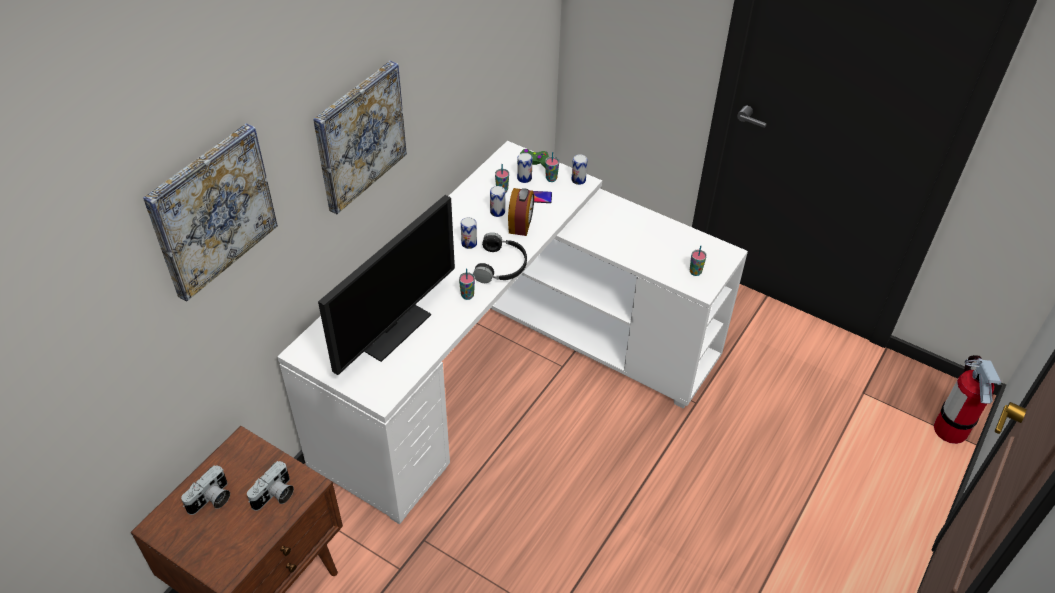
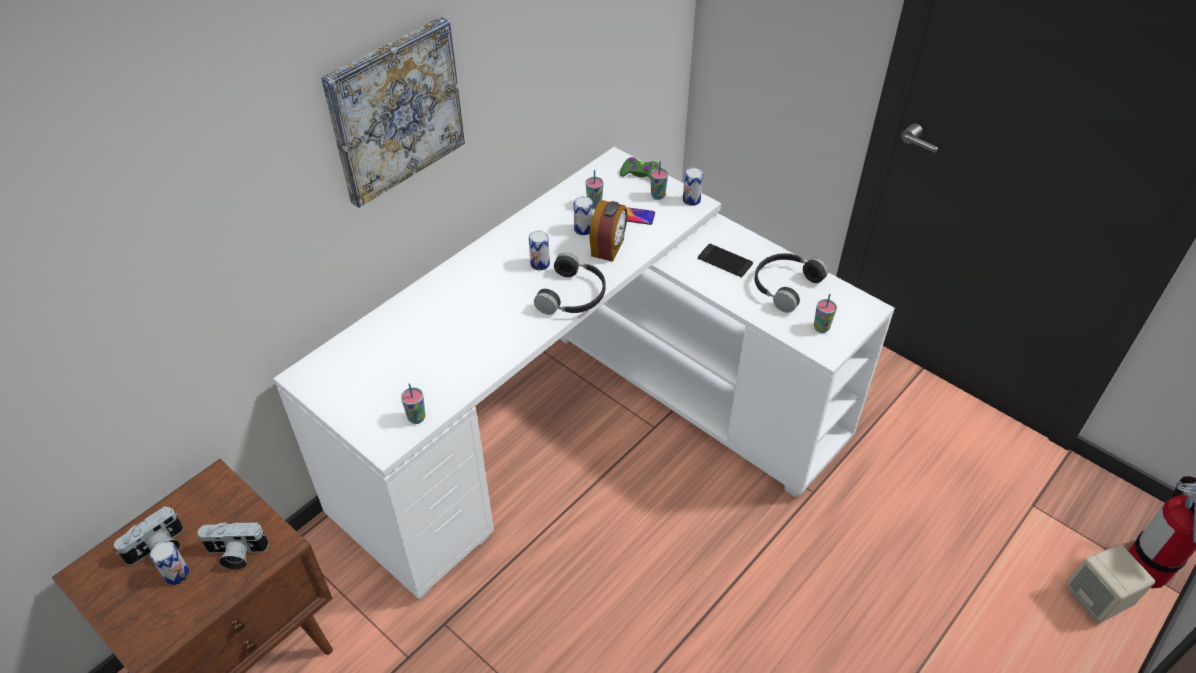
camera: 10 degrees right, 0 degrees up
(211, 210) = (160, 179): picture -> none
(275, 496) = (236, 554): camera -> camera turned 45 degrees clockwise
(389, 326) = (417, 356): monitor -> none
(467, 296) = (523, 328): cup -> cup (416, 418)
(524, 178) = (625, 192): can -> can (177, 574)
(612, 226) = (725, 261): none -> phone
(661, 242) = (784, 285): none -> black headphones
(918, 457) = (1097, 600): none -> beige speaker

